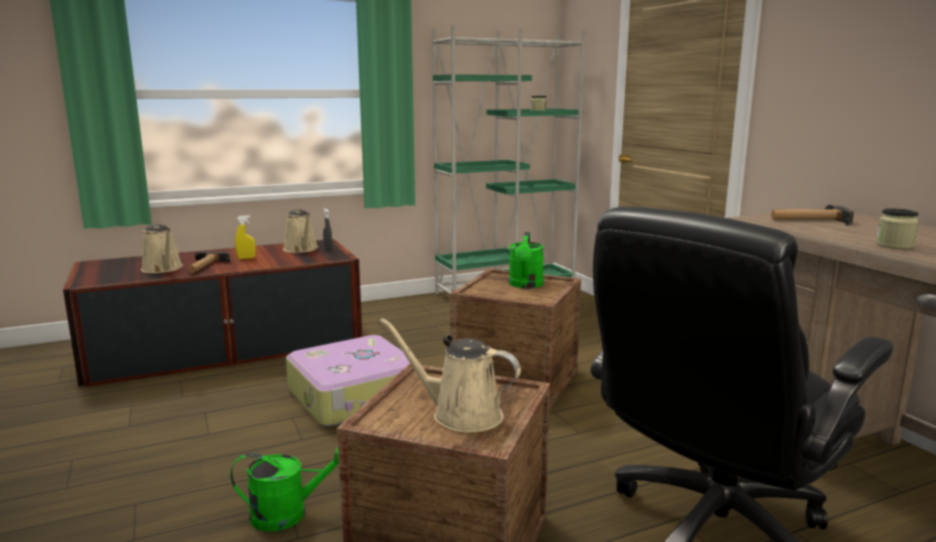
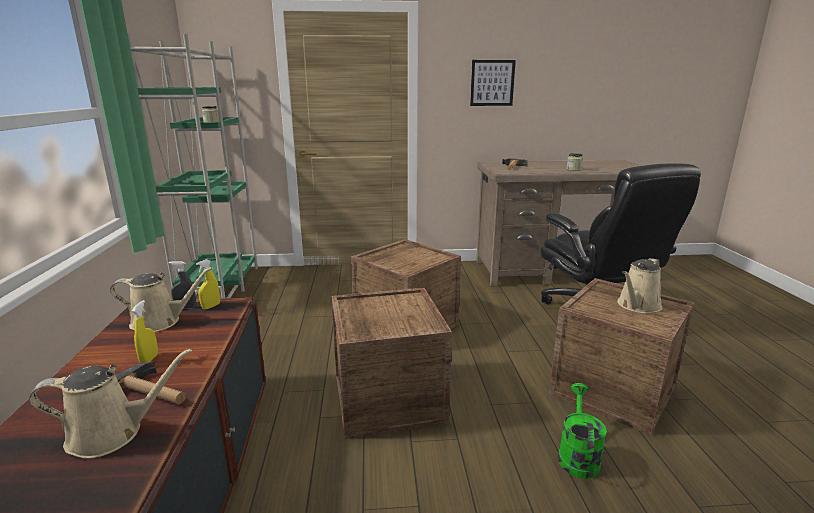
camera: 70 degrees left, 5 degrees up
(333, 254) = (211, 306): none -> yellow spray bottle
(356, 396) = (388, 399): suitcase -> crate
(526, 285) = (402, 254): green watering can -> none
(868, 60) = (492, 83): none -> picture

